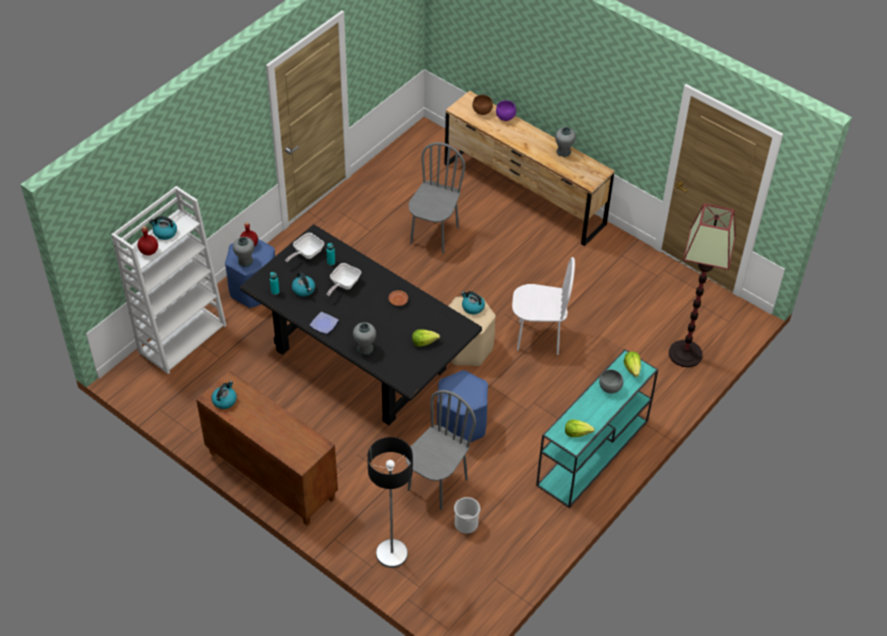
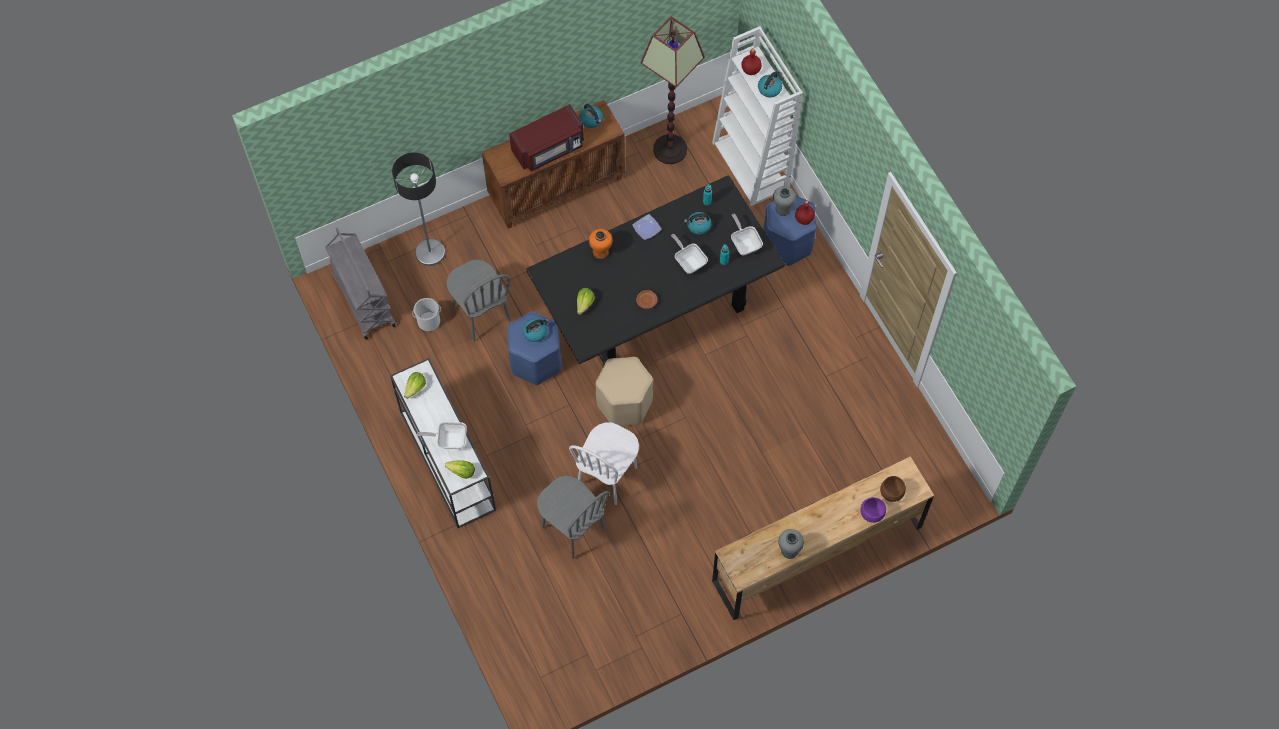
camera: 115 degrees right, 15 degrees up
(273, 422) = (549, 149): none -> red microwave
(365, 348) = (600, 251): grey vase -> orange vase
(434, 235) = (792, 435): grey chair -> grey chair (573, 528)
(472, 307) = (630, 386): kettle -> kettle (535, 332)
(473, 588) = (363, 301): none -> grey cart
(592, 454) = (446, 459): turquoise console table -> white console table
(609, 388) = (449, 440): grey bowl -> frying pan
(685, 354) = (519, 608): floor lamp -> floor lamp (669, 149)

